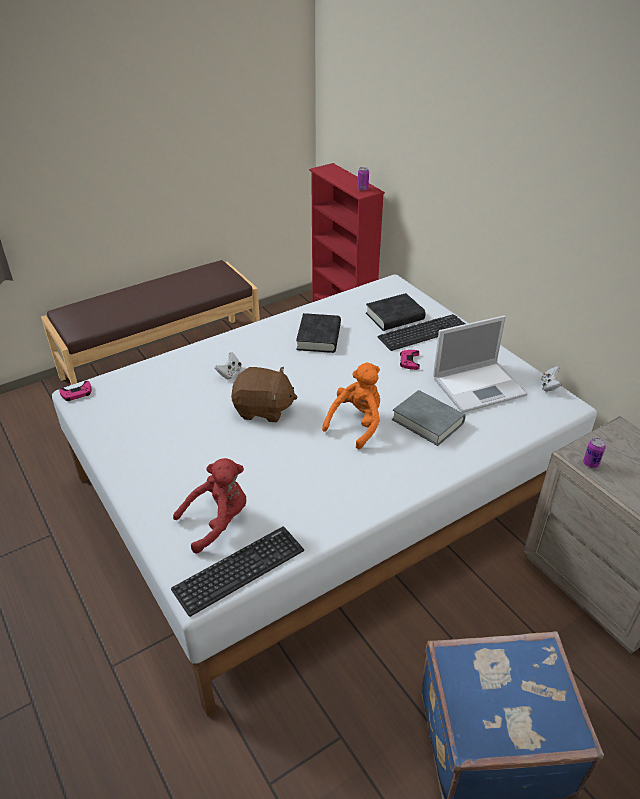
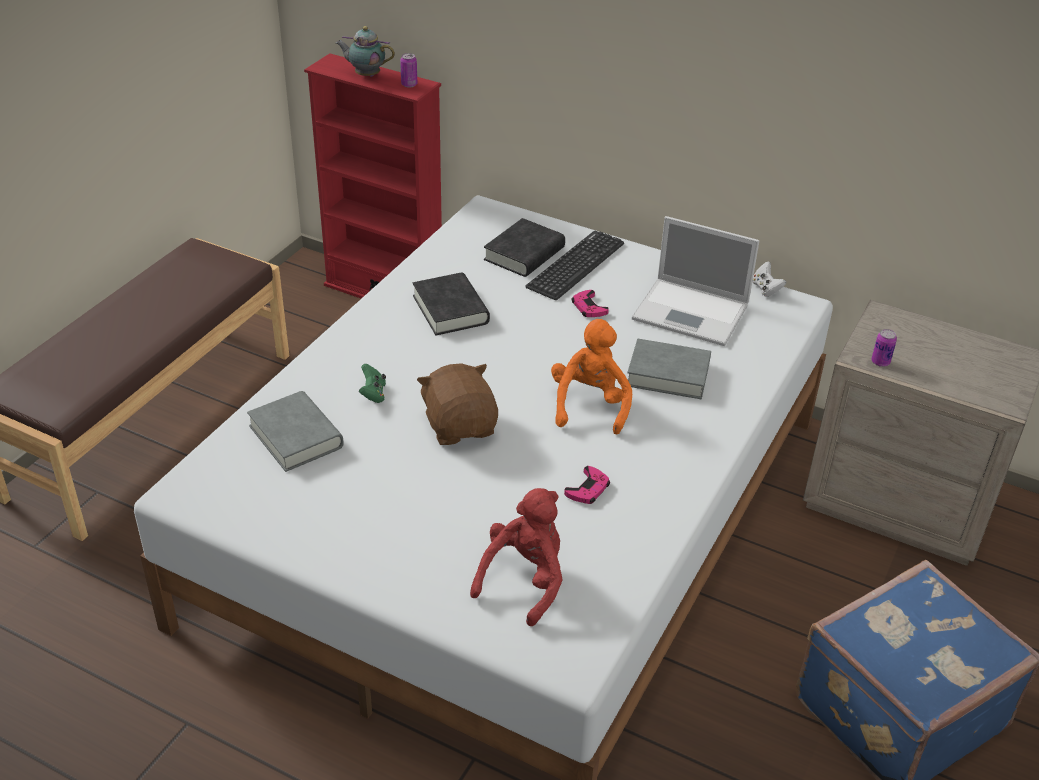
camera: 30 degrees left, 0 degrees up
(77, 393) = (177, 493): pink game controller -> pink game controller (588, 489)
(165, 383) = (296, 437): none -> grey book
(229, 373) = (373, 394): white game controller -> green game controller
(239, 570) = (598, 623): keyboard -> none
(263, 409) = (460, 426): brown plush toy -> brown plush toy turned 90 degrees counterclockwise
(341, 178) = (366, 75): none -> teapot
(480, 386) = (692, 312): laptop -> laptop turned 75 degrees clockwise

